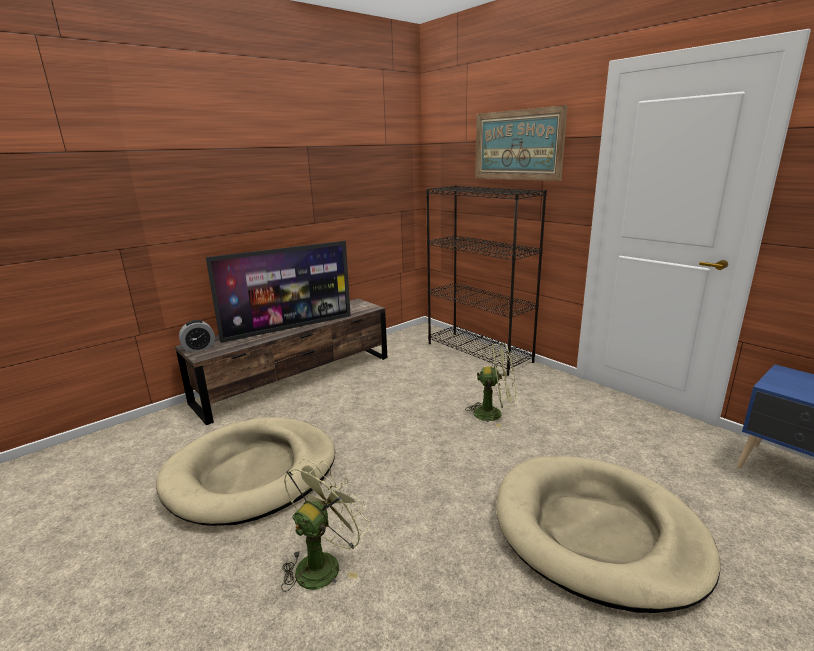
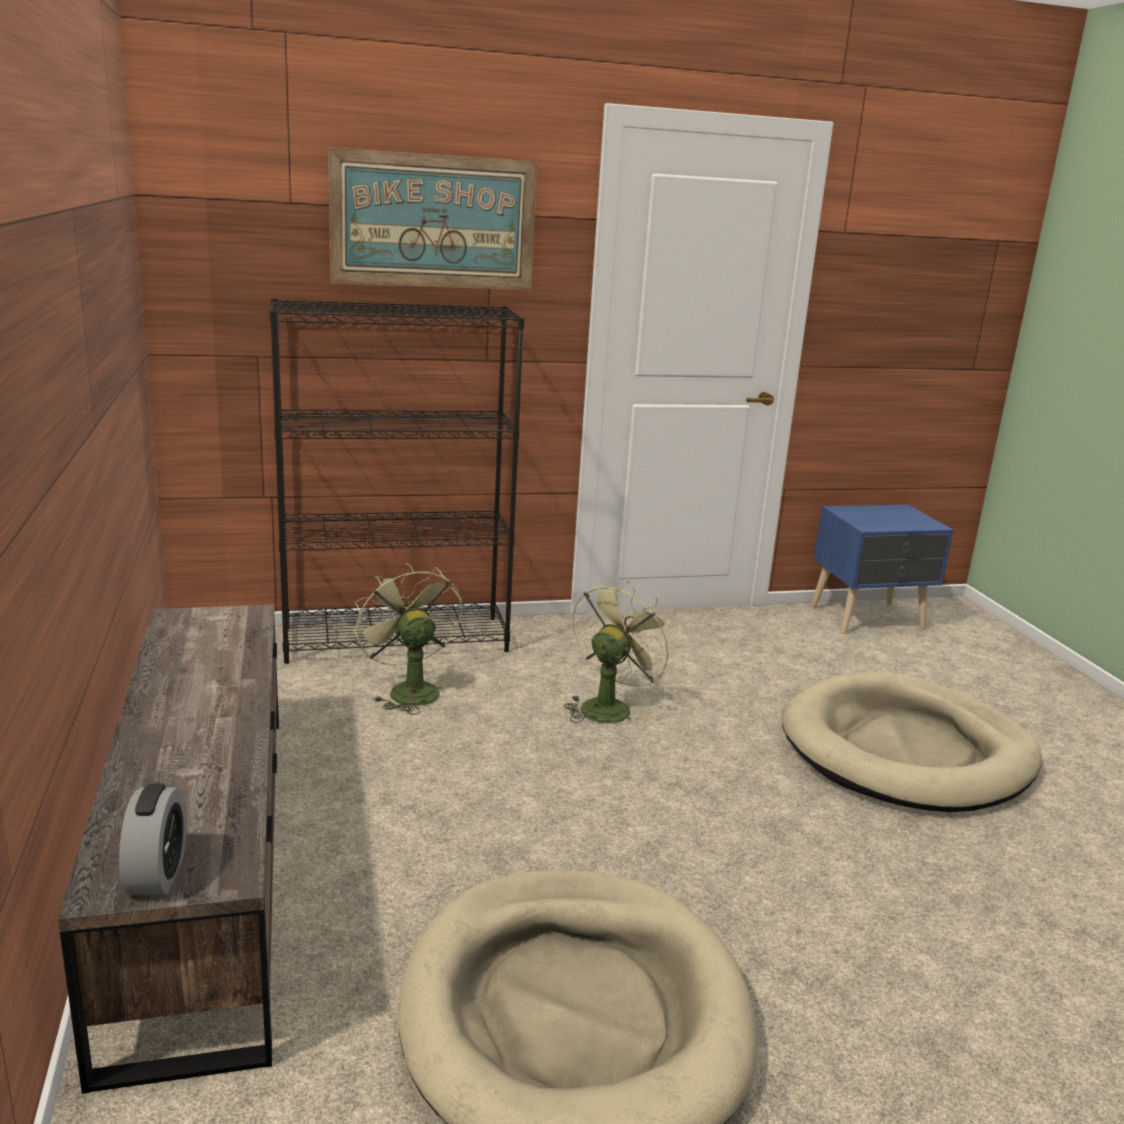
camera: 65 degrees left, 0 degrees up
(289, 328) = (218, 723): television -> none
(323, 563) = (880, 981): green fan -> green fan (408, 690)

